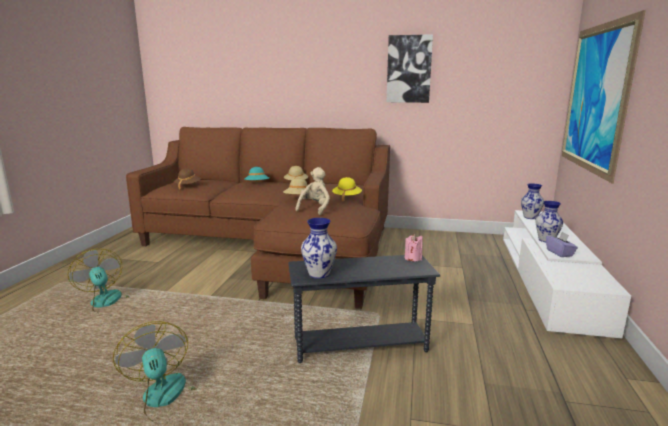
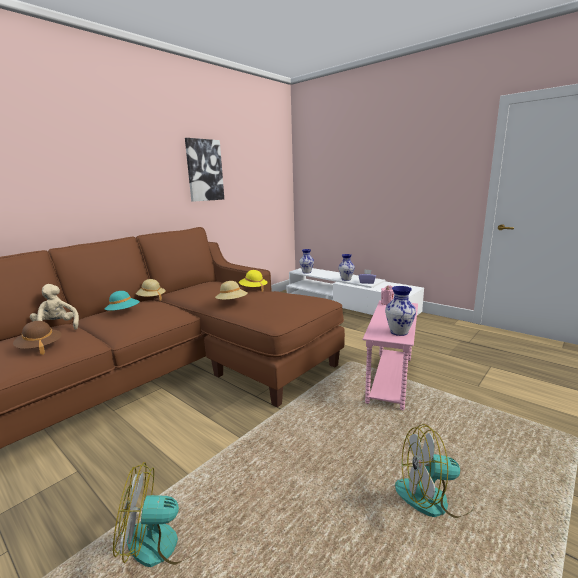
camera: 60 degrees left, 0 degrees up
(315, 209) = (274, 301): beige plush toy -> beige plush toy (57, 327)
(360, 345) = (389, 379): grey side table -> pink side table
(595, 98) = (337, 188): picture -> none

